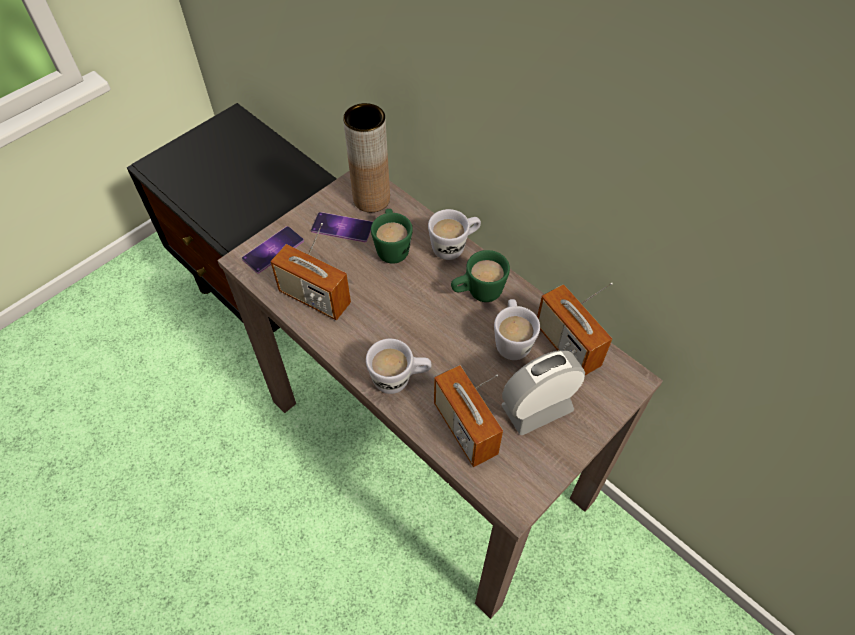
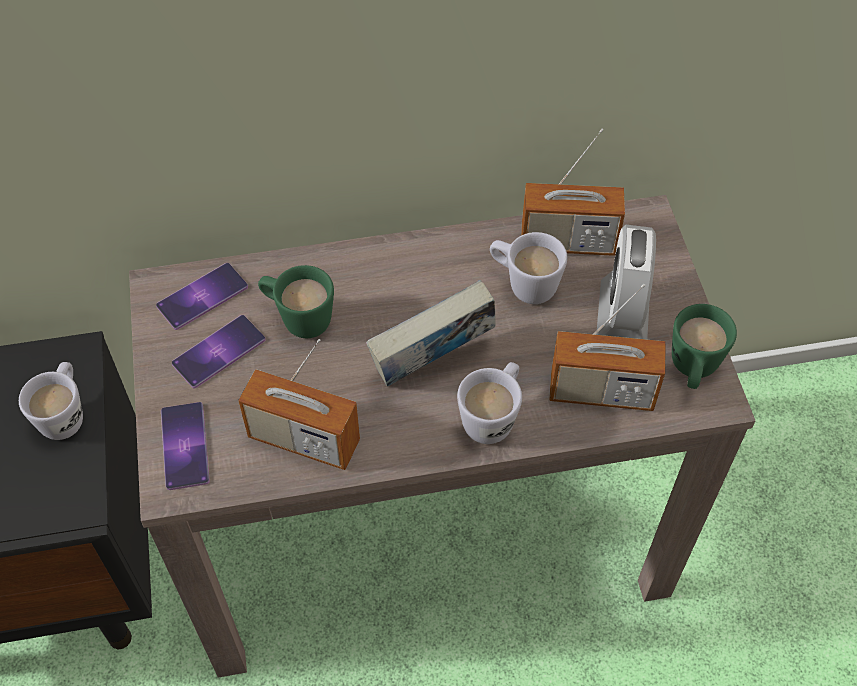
camera: 55 degrees left, 0 degrees up
(314, 298) = (304, 440): radio -> radio turned 45 degrees clockwise
(371, 199) = (202, 296): brown vase -> phone
(413, 328) = (433, 364): none -> book
(454, 247) = (353, 259): white mug -> white mug (65, 414)
(477, 293) = (436, 276): green mug -> green mug (692, 370)

